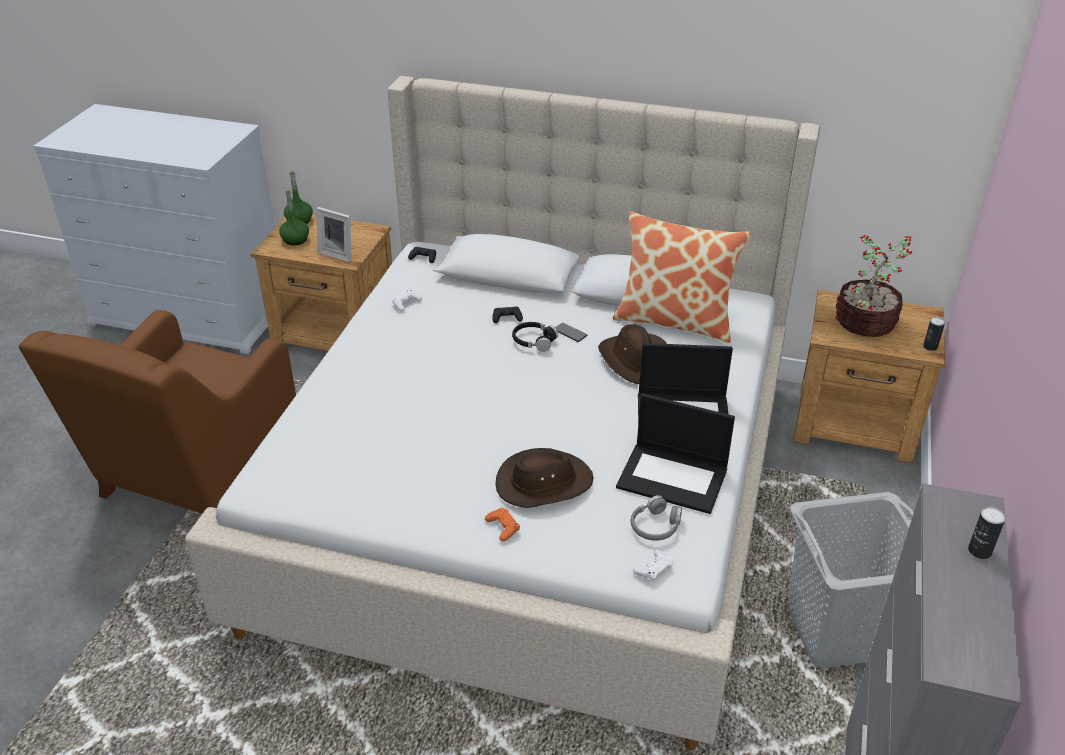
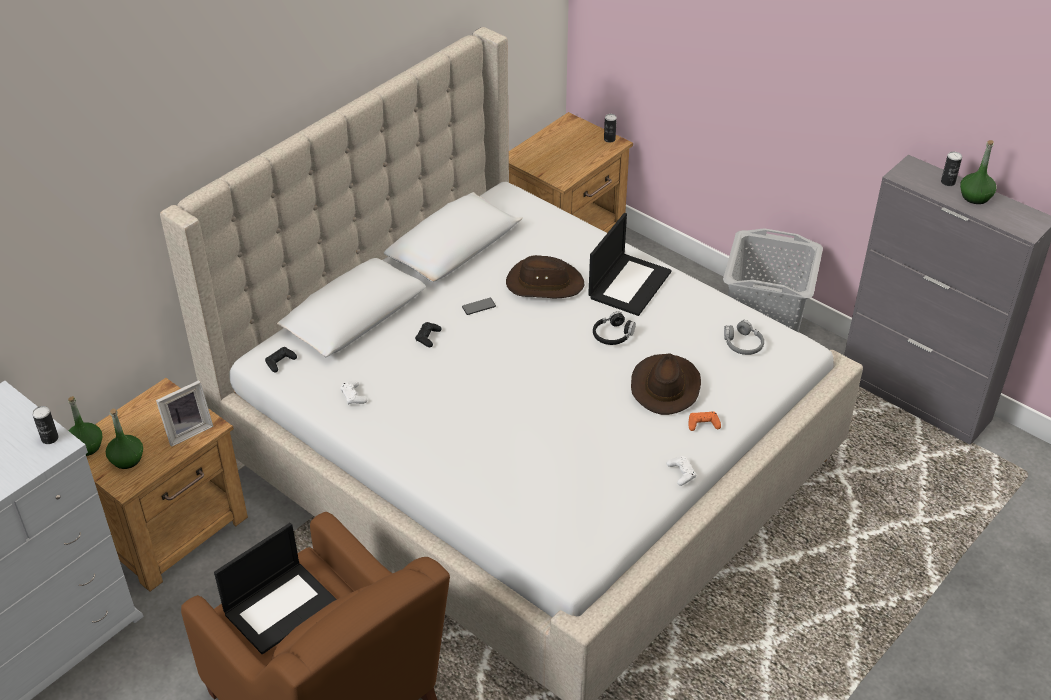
camera: 65 degrees left, 5 degrees up
(207, 157) = (50, 438): none -> can
(534, 341) = (475, 332): black headphones -> black headphones (613, 335)
(653, 569) = (784, 361): white game controller -> white game controller (681, 473)
(674, 477) = (697, 316): laptop -> laptop (280, 606)
(675, 320) = (504, 242): pillow -> none
(864, 323) = (559, 155): potted plant -> none
(974, 587) = (975, 197): none -> green bottle

